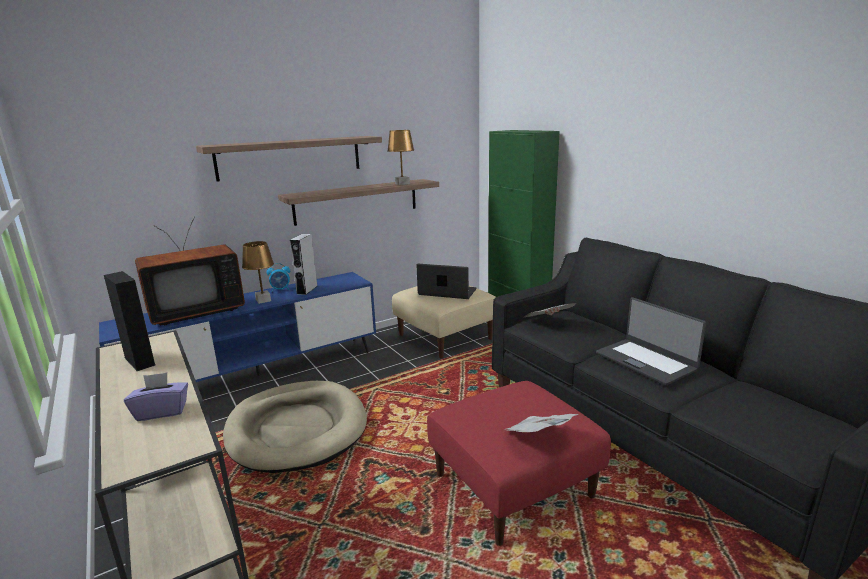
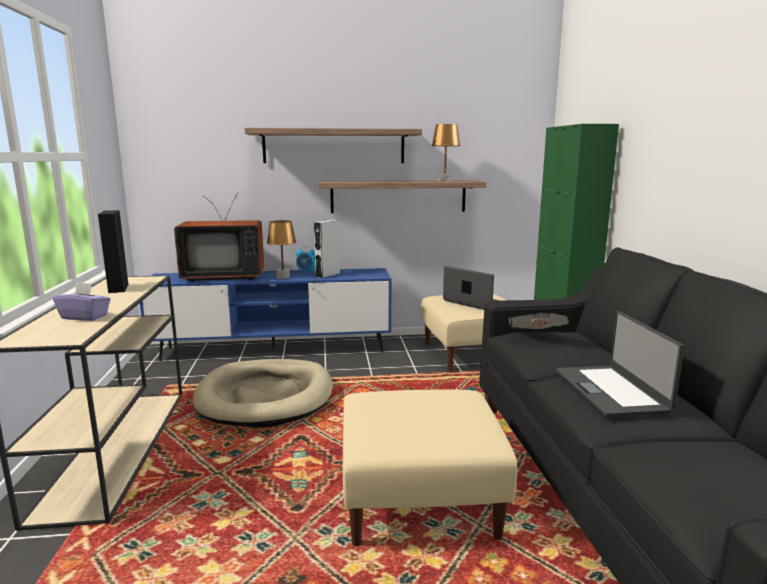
camera: 25 degrees right, 5 degrees down
(513, 484) = (420, 498): red ottoman -> beige ottoman
(539, 438) = (425, 438): newspaper -> none

